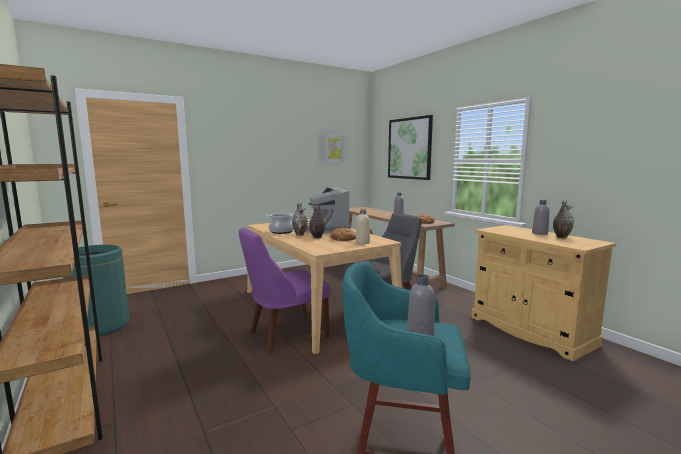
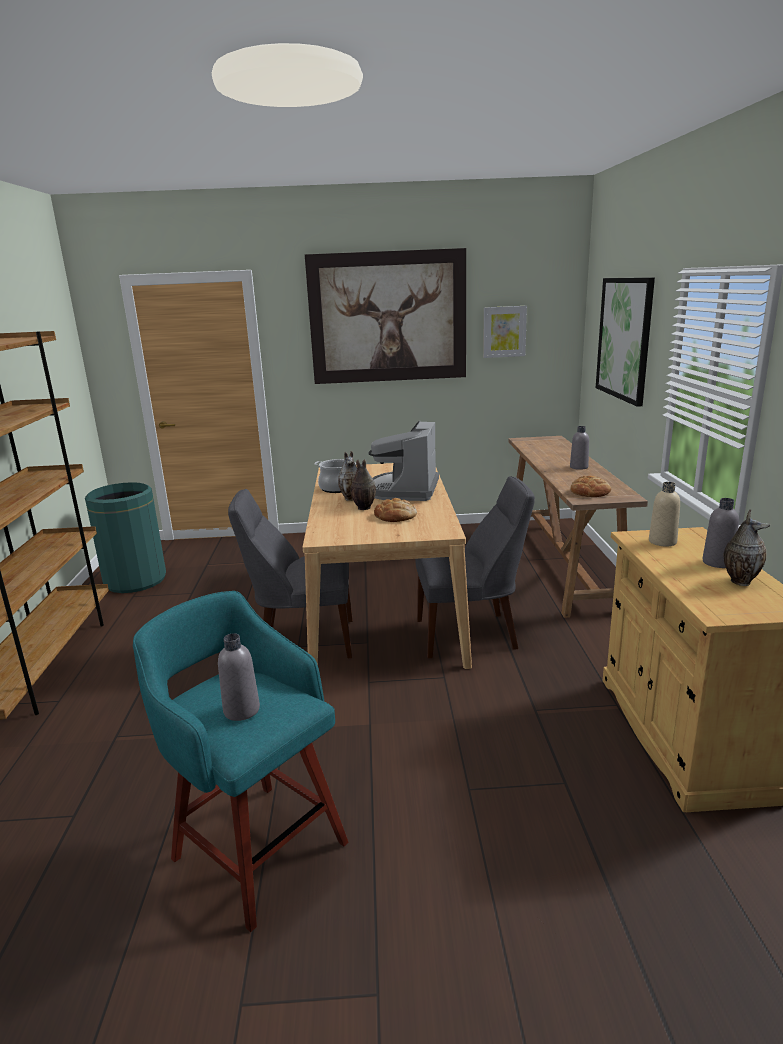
camera: 30 degrees right, 10 degrees up
(271, 136) = (388, 317): none -> picture
(285, 335) = (302, 641): purple chair -> grey chair
(362, 242) = (406, 529): beige bottle -> beige bottle (662, 542)

